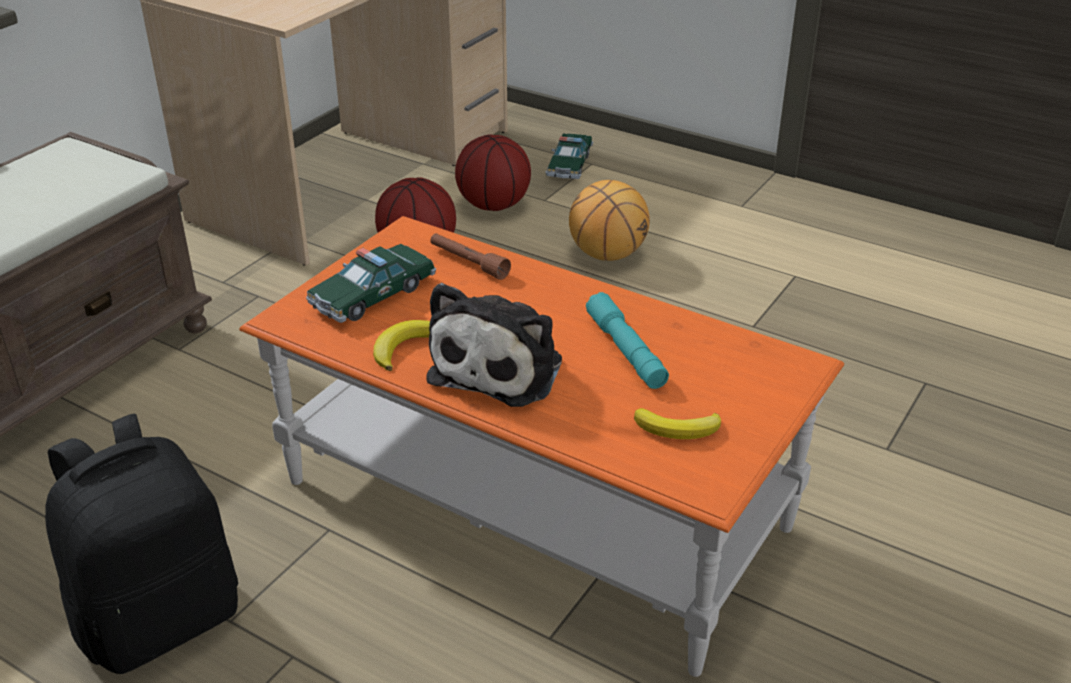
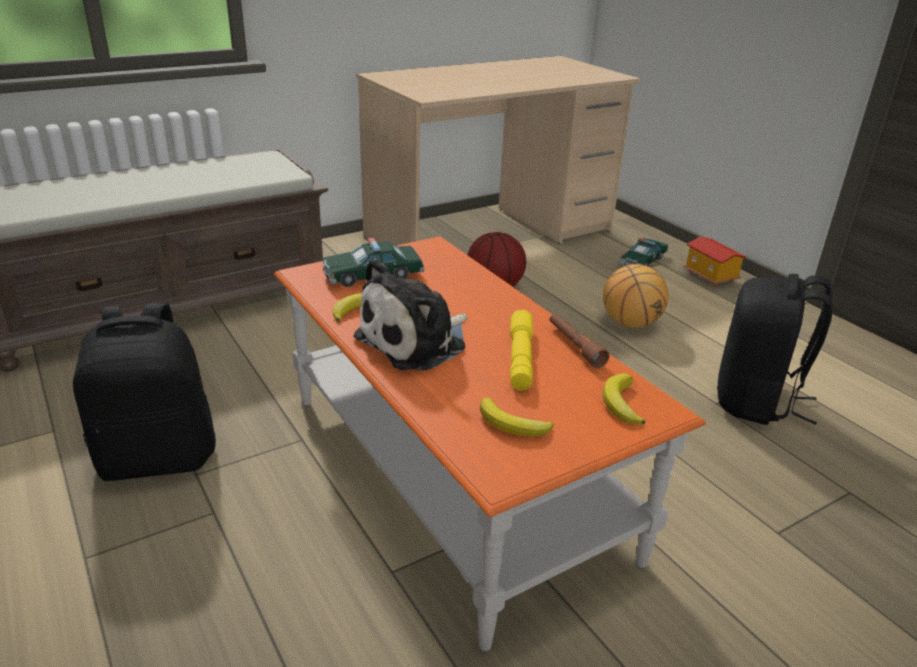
camera: 25 degrees right, 5 degrees down
(468, 263) = (457, 273): brown flashlight -> brown flashlight (575, 346)
(494, 205) = (568, 273): basketball -> none
(626, 351) = (520, 358): turquoise flashlight -> yellow flashlight
(656, 166) = (709, 276): none -> toy house
(760, 369) = (621, 403): none -> banana
(790, 311) = (756, 401): none -> black backpack

